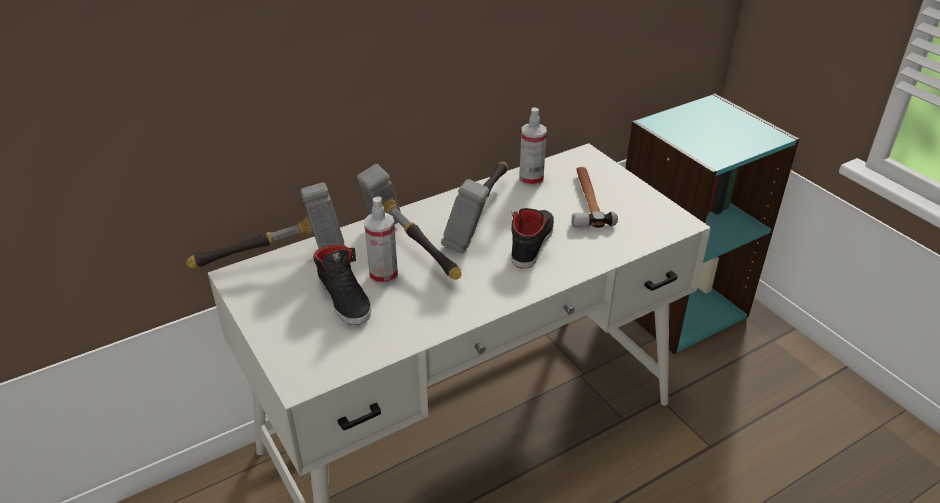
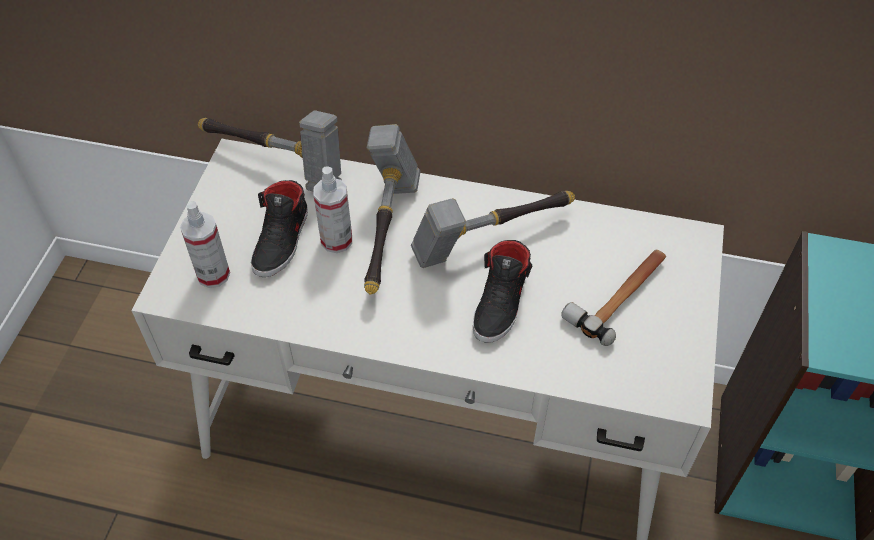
camera: 45 degrees right, 15 degrees up
(531, 179) = (597, 229): spray bottle -> spray bottle (213, 274)
(531, 242) = (501, 302): black shoe -> black shoe turned 135 degrees clockwise

